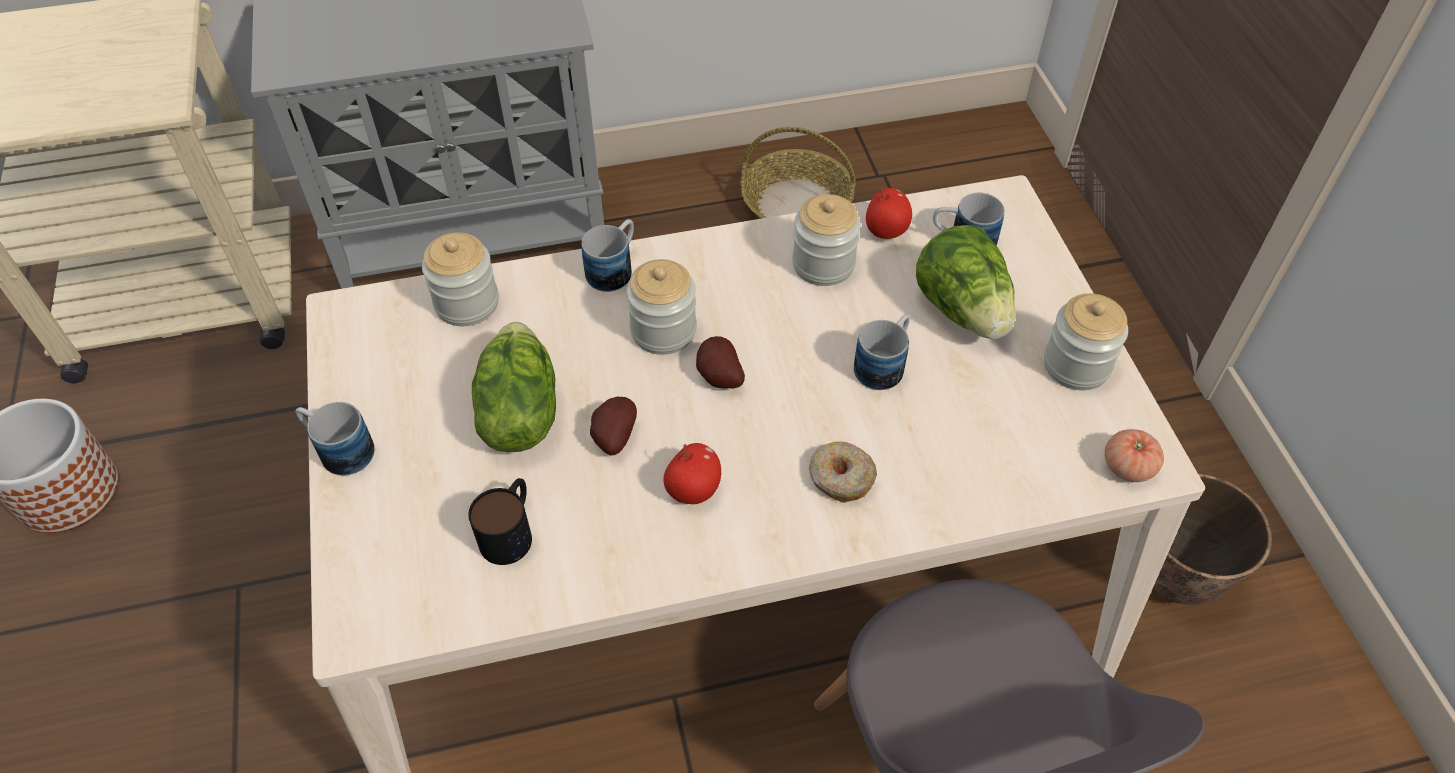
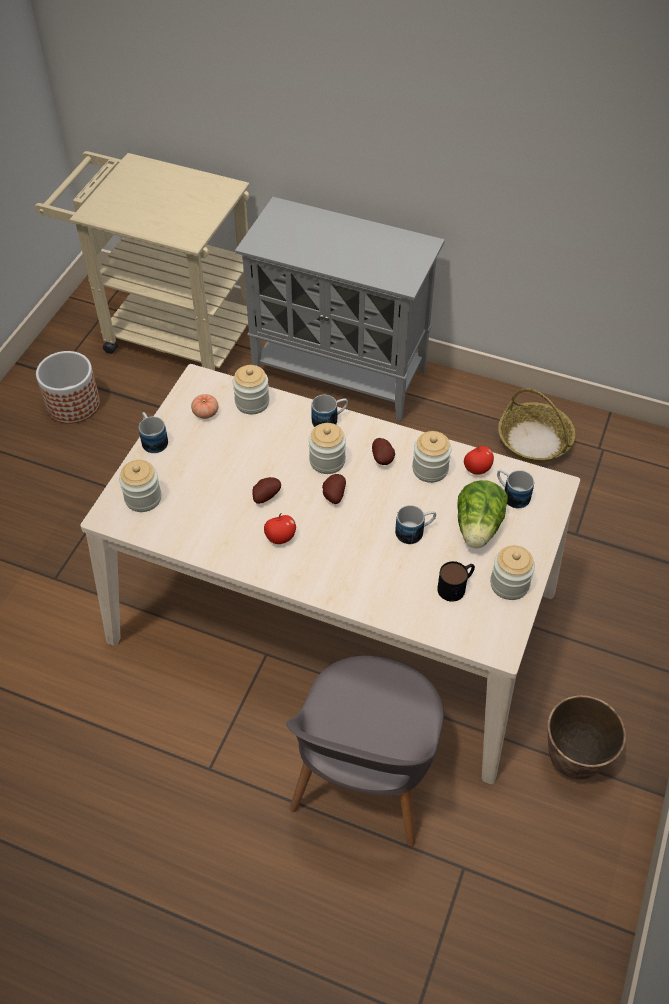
camera: 35 degrees right, 0 degrees up
(400, 559) = (143, 498): none -> jar
(511, 530) = (193, 511): mug -> mug (456, 586)
(518, 412) = (235, 463): lettuce -> none
(744, 284) = (383, 459): none -> potato
(840, 478) = (348, 569): donut -> none
(1128, 466) = (487, 642): tomato -> tomato (205, 413)

